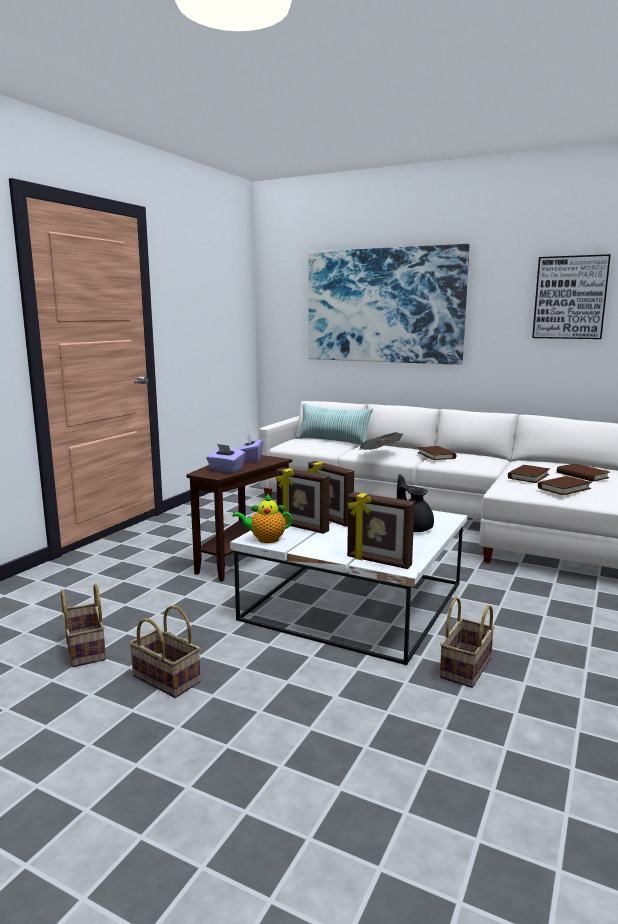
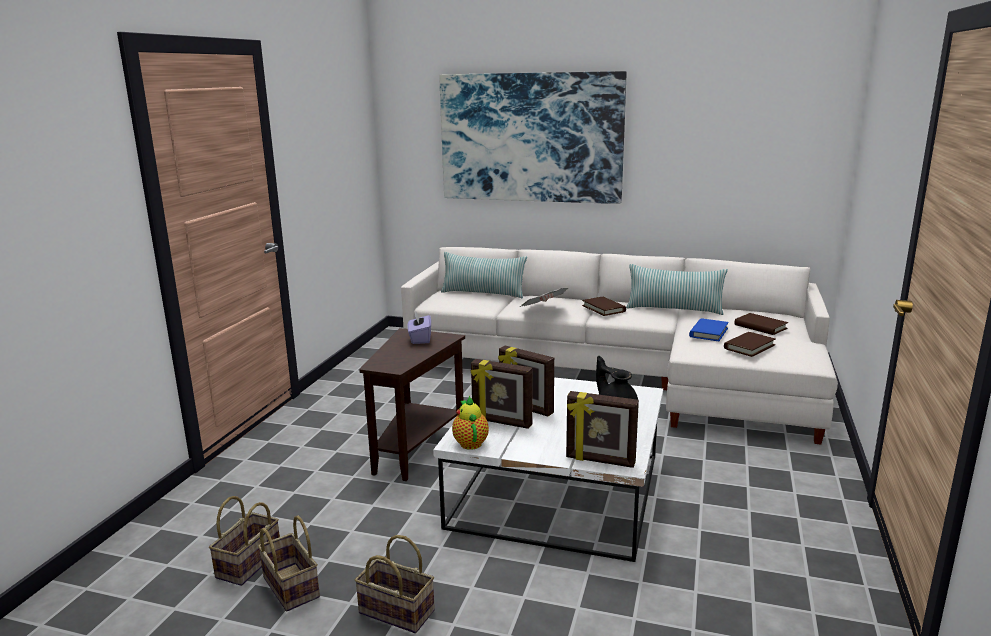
camera: 10 degrees left, 5 degrees up
(226, 470) = (400, 358): purple tissue box -> none
(265, 539) = (470, 442): teapot -> teapot turned 90 degrees clockwise
(466, 669) = (693, 559): basket -> basket (249, 565)
(503, 460) = (674, 309): none -> pillow
(528, 476) = (708, 332): brown book -> blue book
(570, 297) = (735, 132): picture -> none

